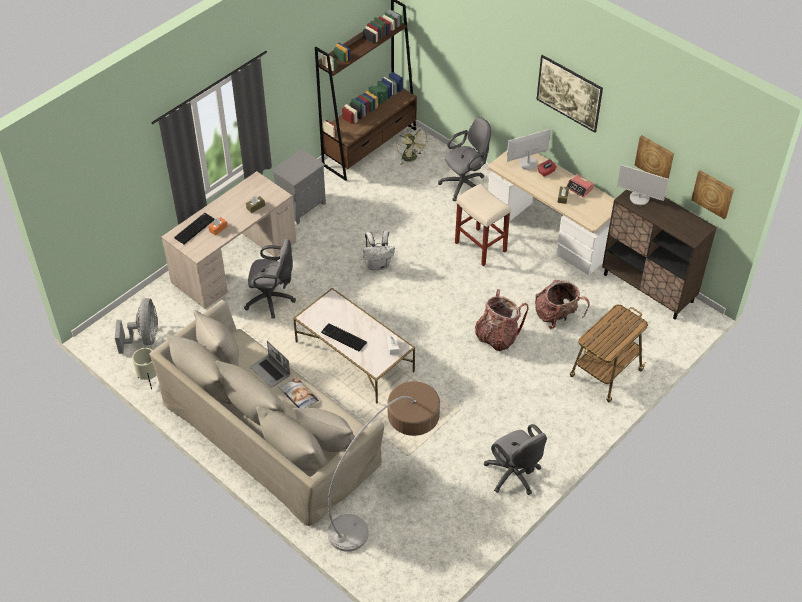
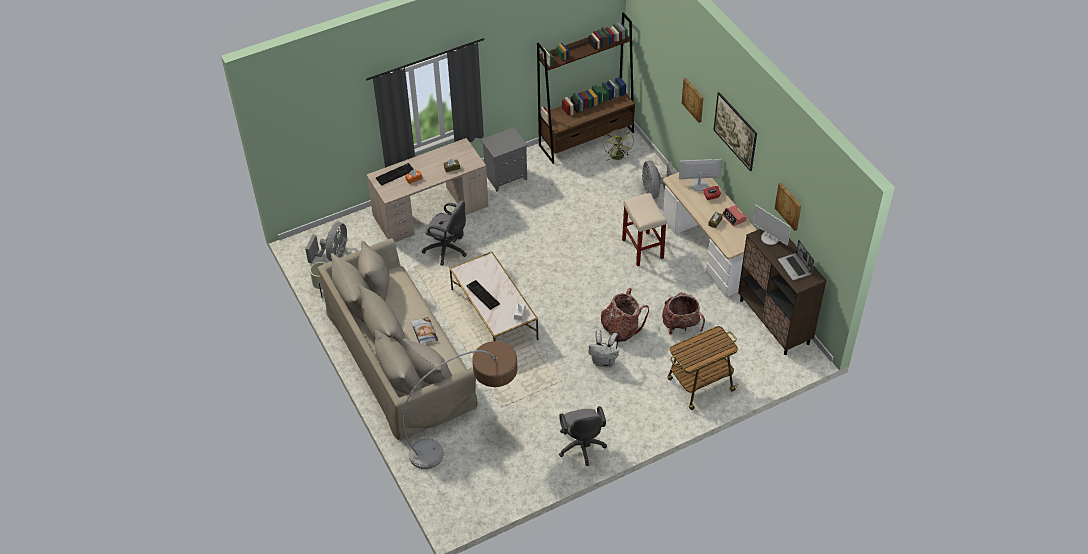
camera: 20 degrees right, 0 degrees up
(271, 371) = (411, 307): laptop -> laptop (795, 267)
(378, 264) = (548, 242): white backpack -> white backpack (604, 361)
(465, 184) = (654, 191): grey office chair -> grey fan
(713, 193) = (826, 249): picture -> picture (693, 100)

